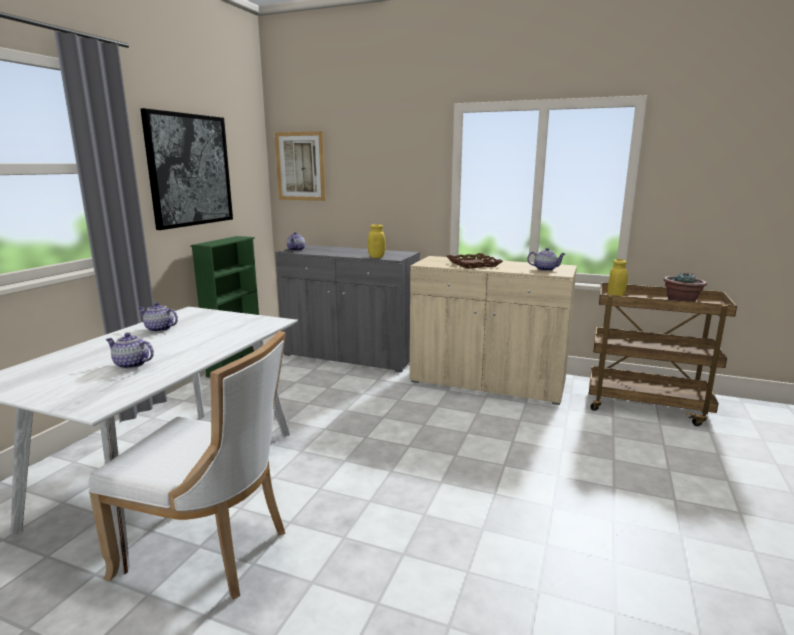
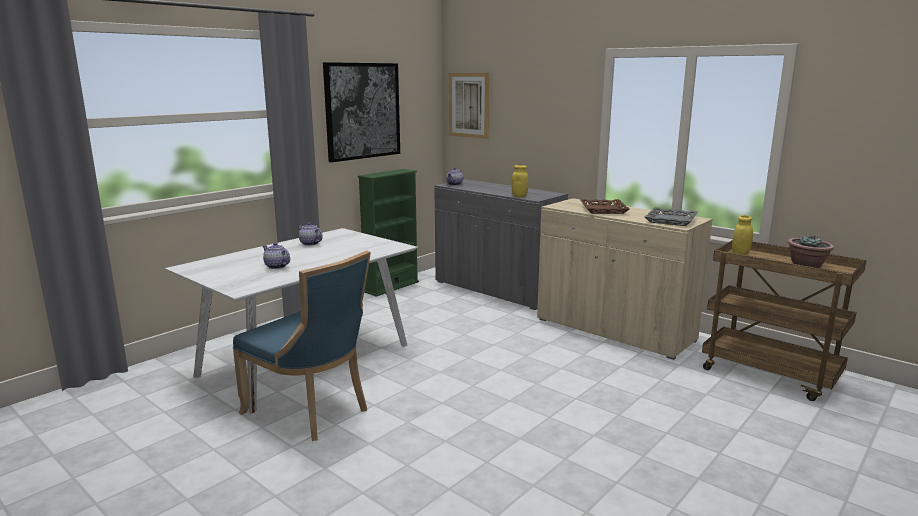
camera: 20 degrees right, 0 degrees up
(210, 551) = (311, 411): white chair -> blue chair
(545, 269) = (670, 220): teapot -> grey tray

